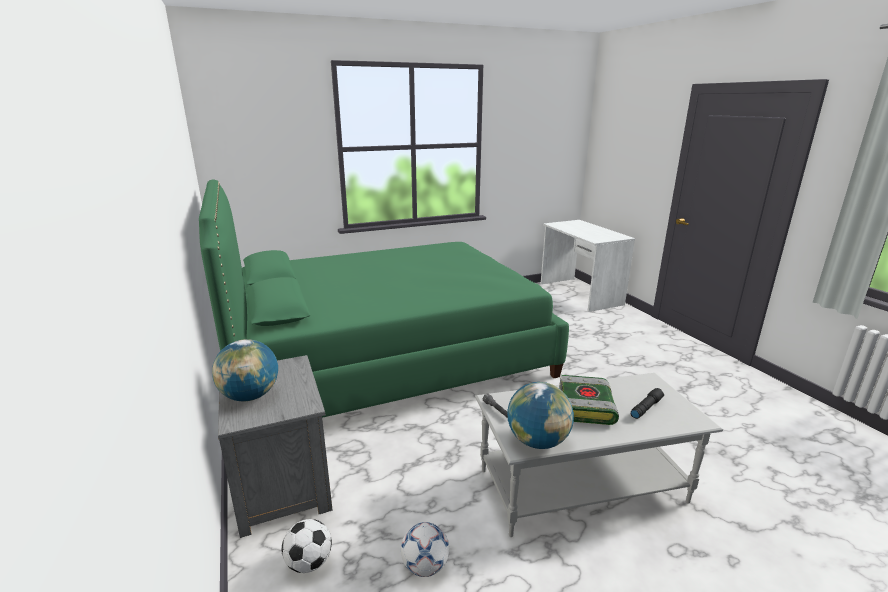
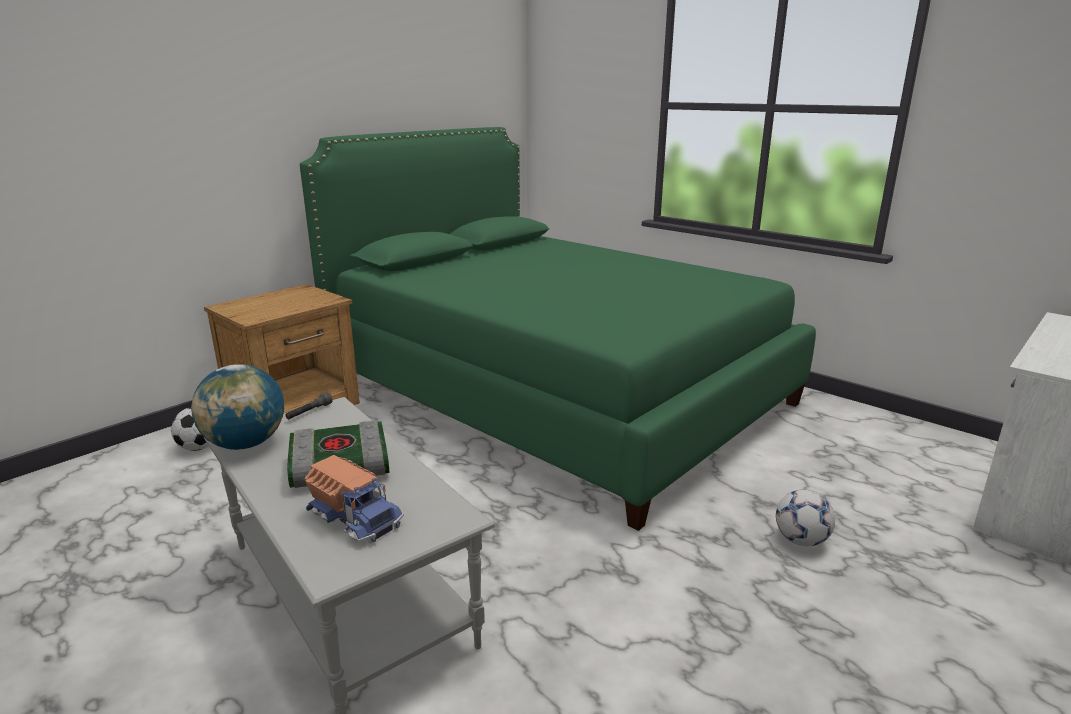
camera: 65 degrees right, 0 degrees up
(250, 396) = (265, 300): globe -> none
(283, 484) = (296, 407): grey nightstand -> brown nightstand
(425, 566) = (195, 504): football -> football (801, 540)
(646, 407) = (356, 517): black flashlight -> toy truck

